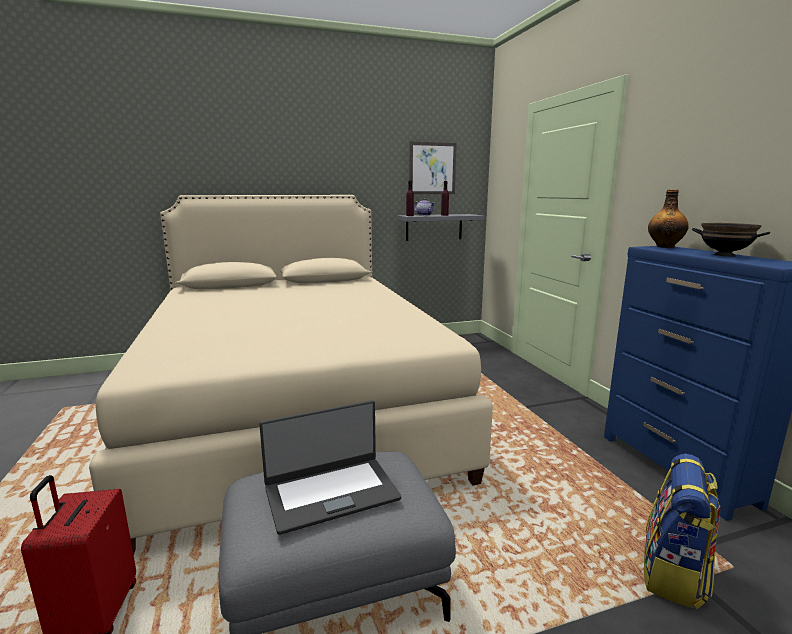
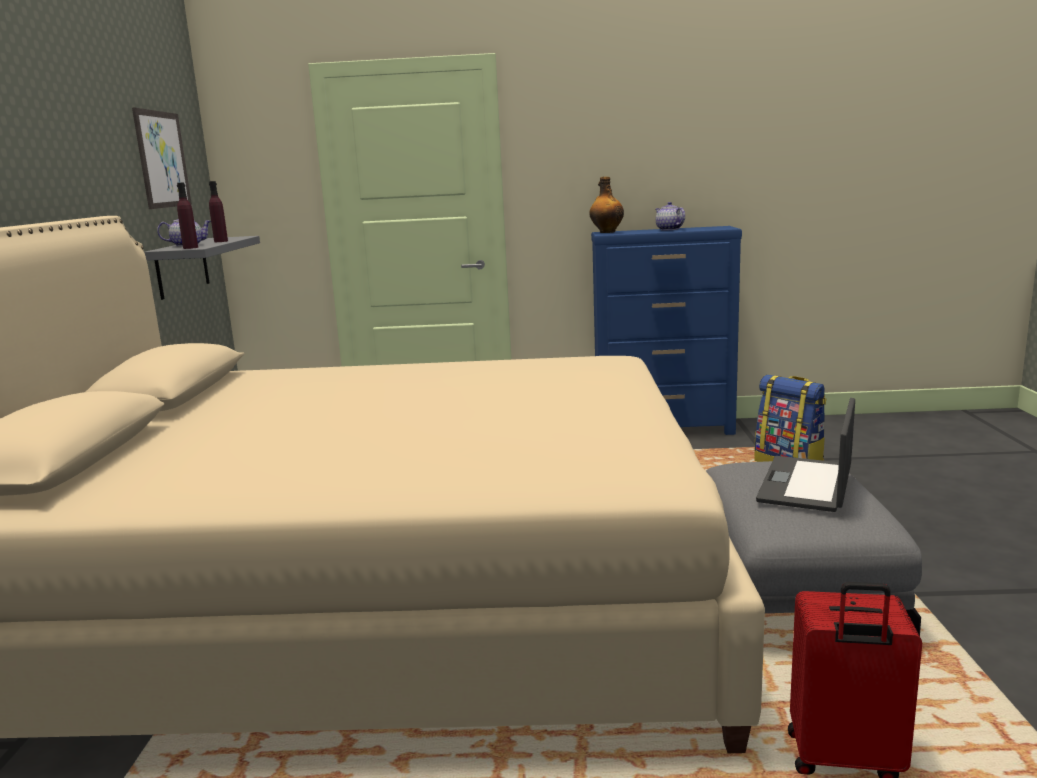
camera: 70 degrees left, 0 degrees up
(331, 492) = (807, 484): laptop -> laptop turned 150 degrees counterclockwise
(724, 255) = (669, 229): black bowl -> teapot

